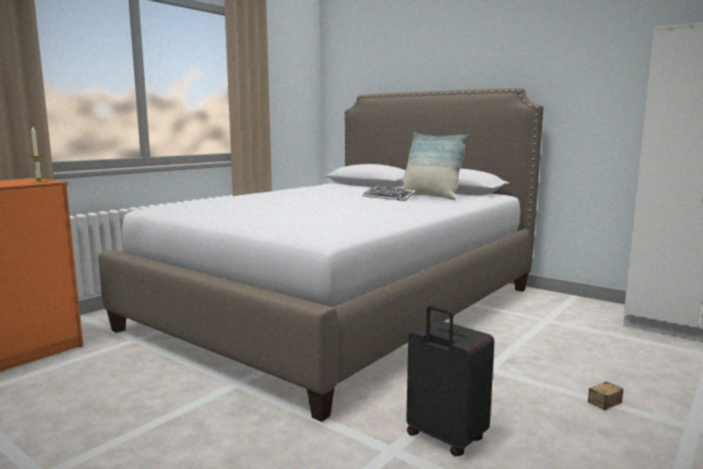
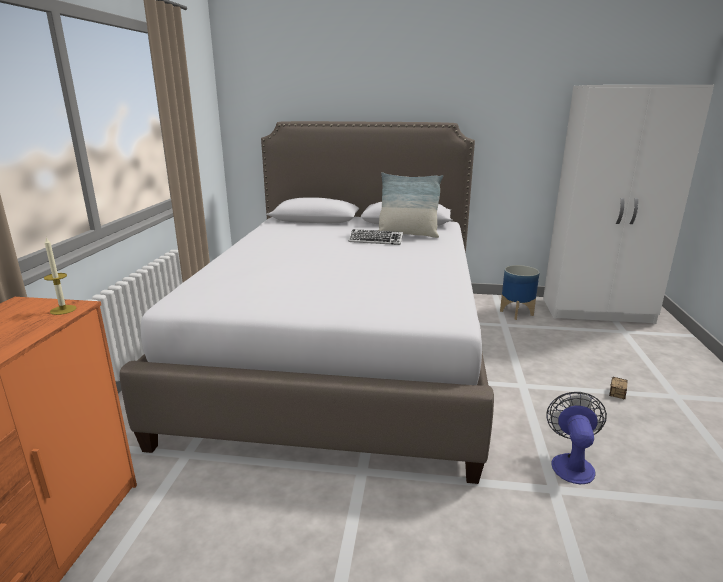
camera: 30 degrees left, 10 degrees up
(444, 438) = (571, 463): black suitcase -> fan
(579, 314) = (517, 313): none -> planter

